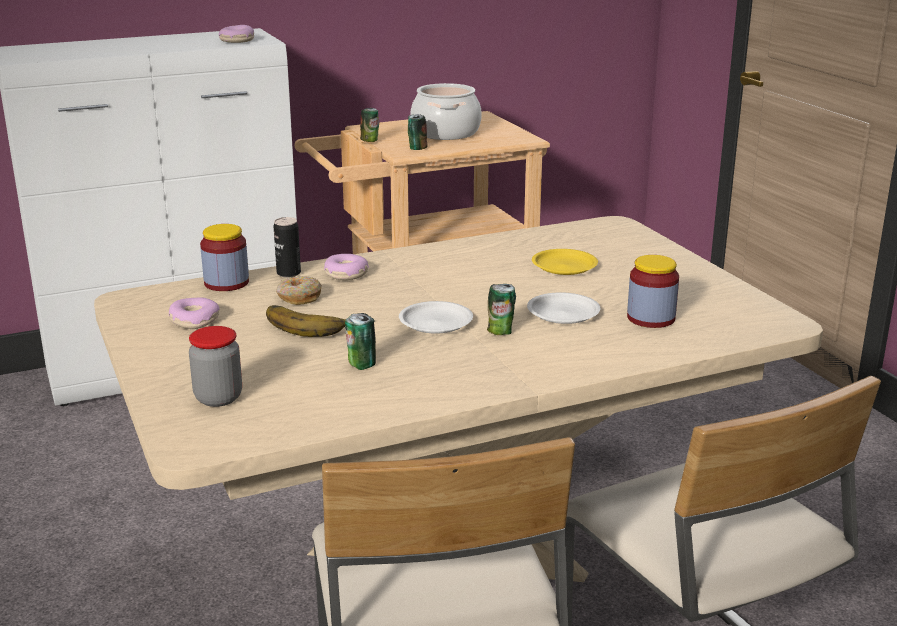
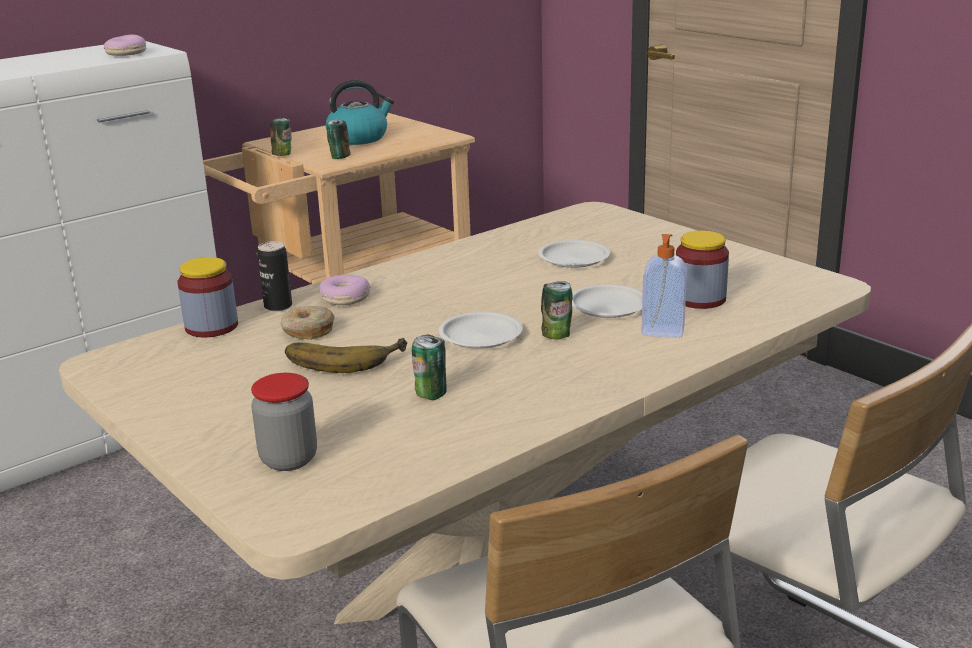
camera: 15 degrees left, 0 degrees up
(194, 321) = (200, 375): donut -> none
(445, 133) = (359, 138): cooking pot -> kettle
(563, 266) = (573, 259): yellow plate -> white plate
(595, 342) = (662, 332): none -> soap dispenser

